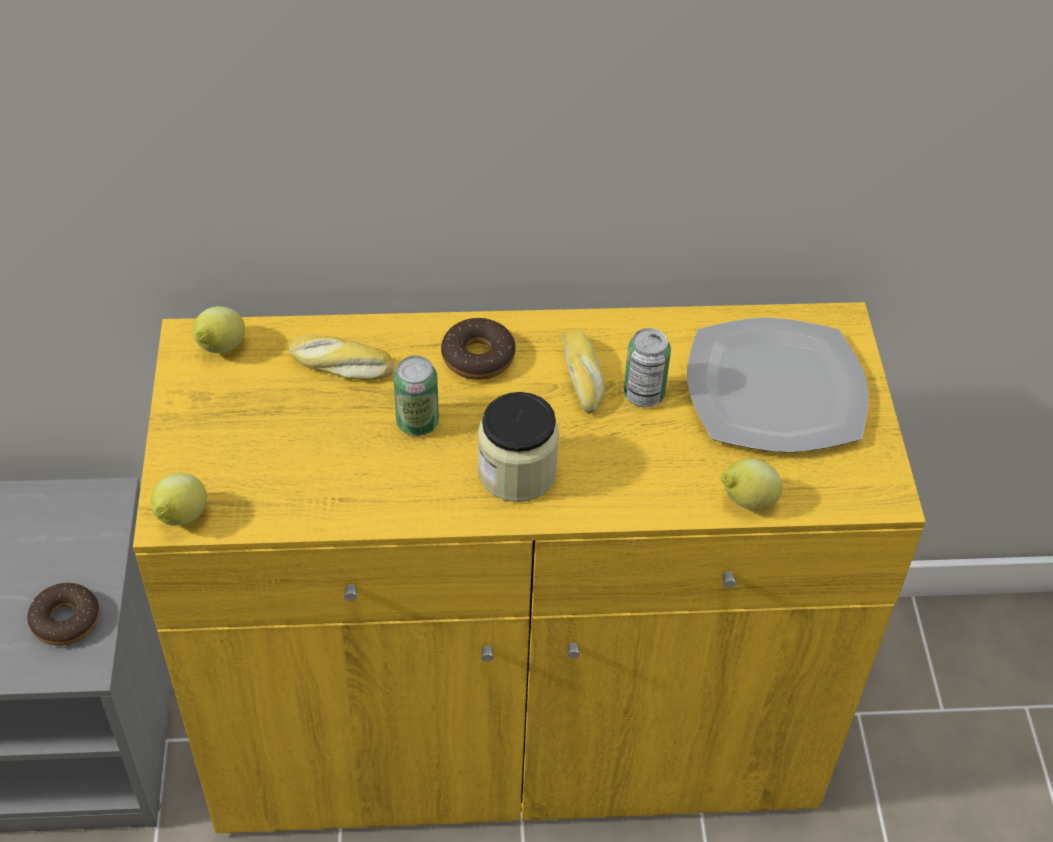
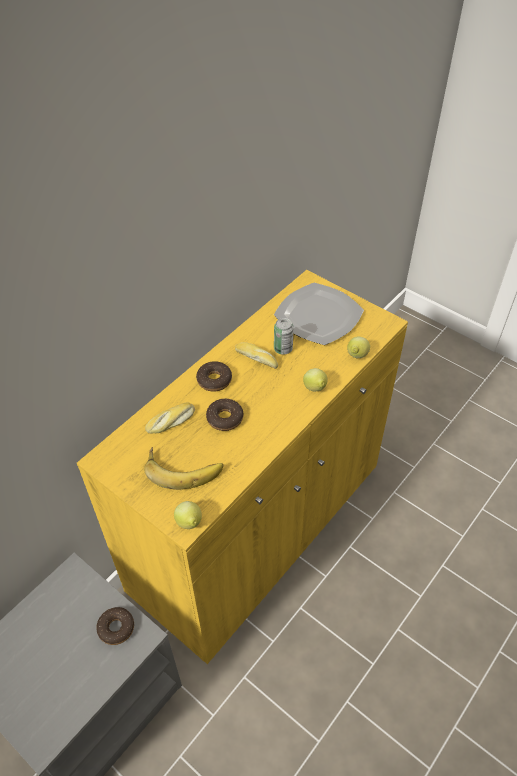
camera: 45 degrees left, 0 degrees up
(220, 350) = (117, 454): lemon -> lemon (315, 389)
(272, 441) = (183, 468): none -> banana
(417, 422) = (225, 418): can -> donut
(517, 472) = (279, 406): jar -> none

